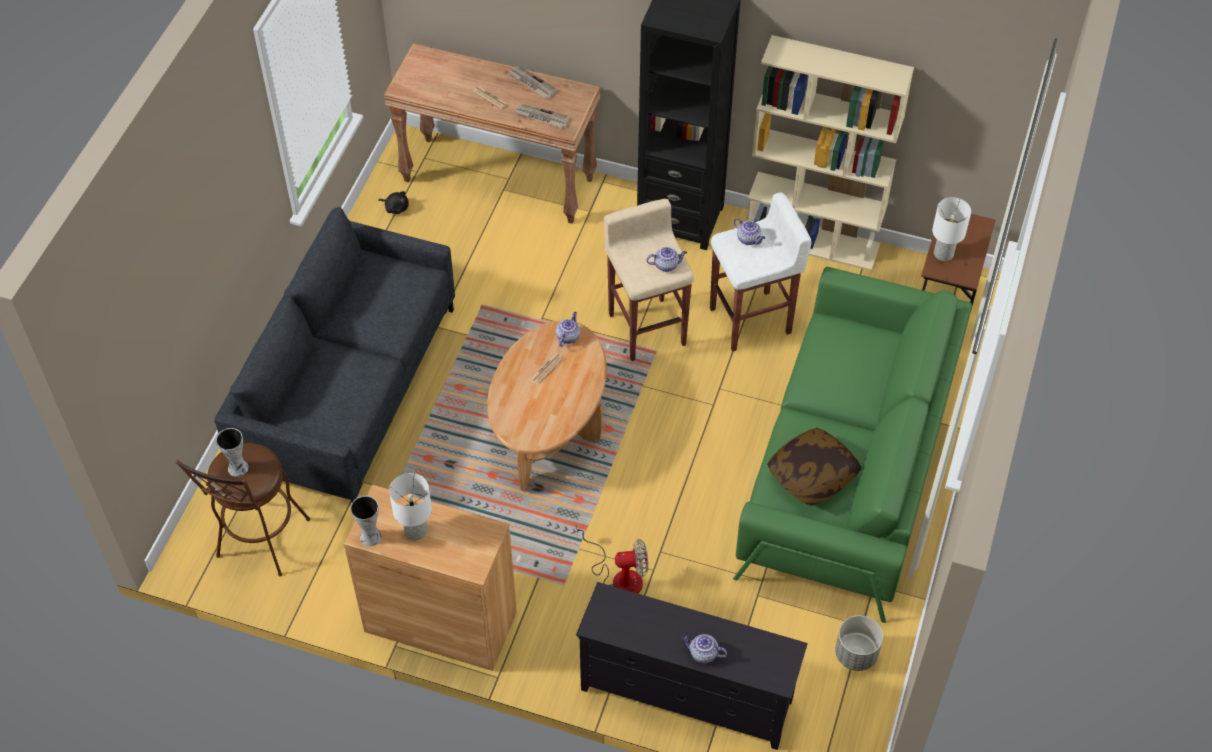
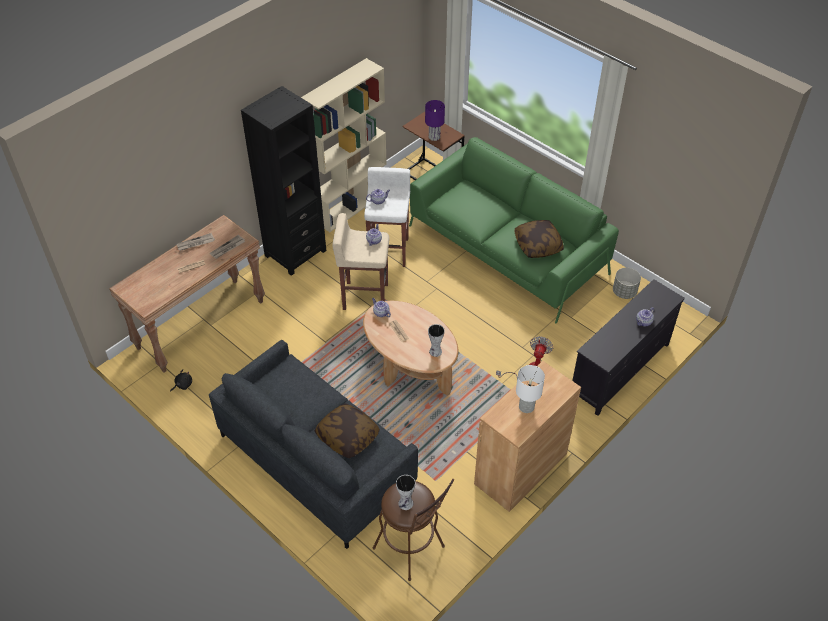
camera: 65 degrees left, 5 degrees down
(338, 381) = (347, 436): none -> pillow
(369, 536) = (519, 431): vase -> vase (435, 351)
(944, 254) = (434, 137): white table lamp -> purple table lamp

